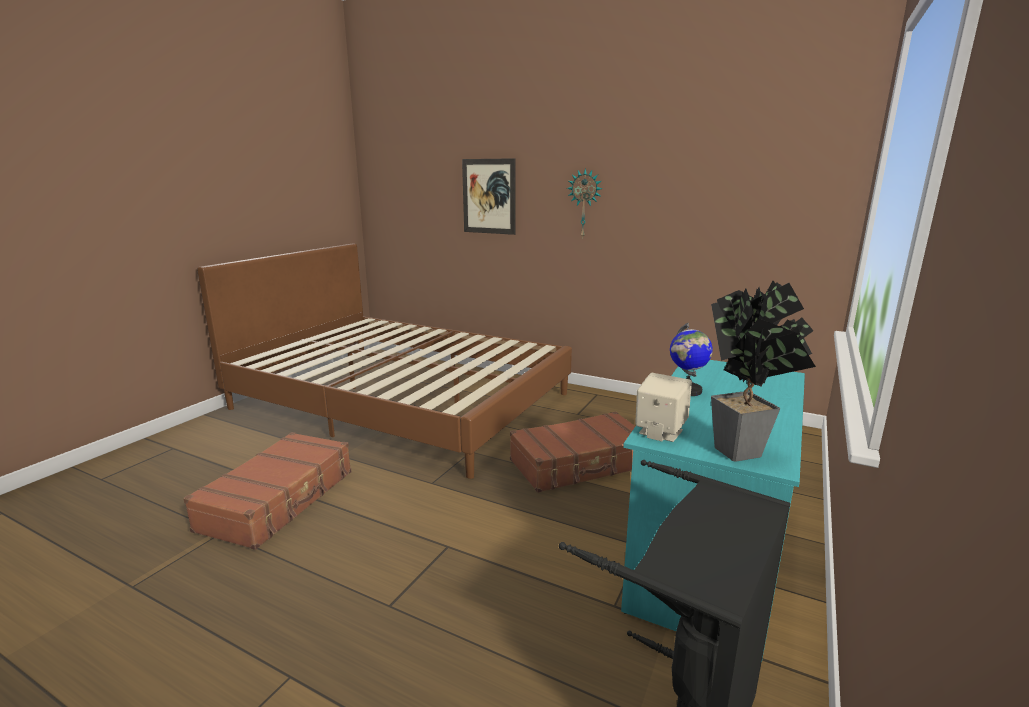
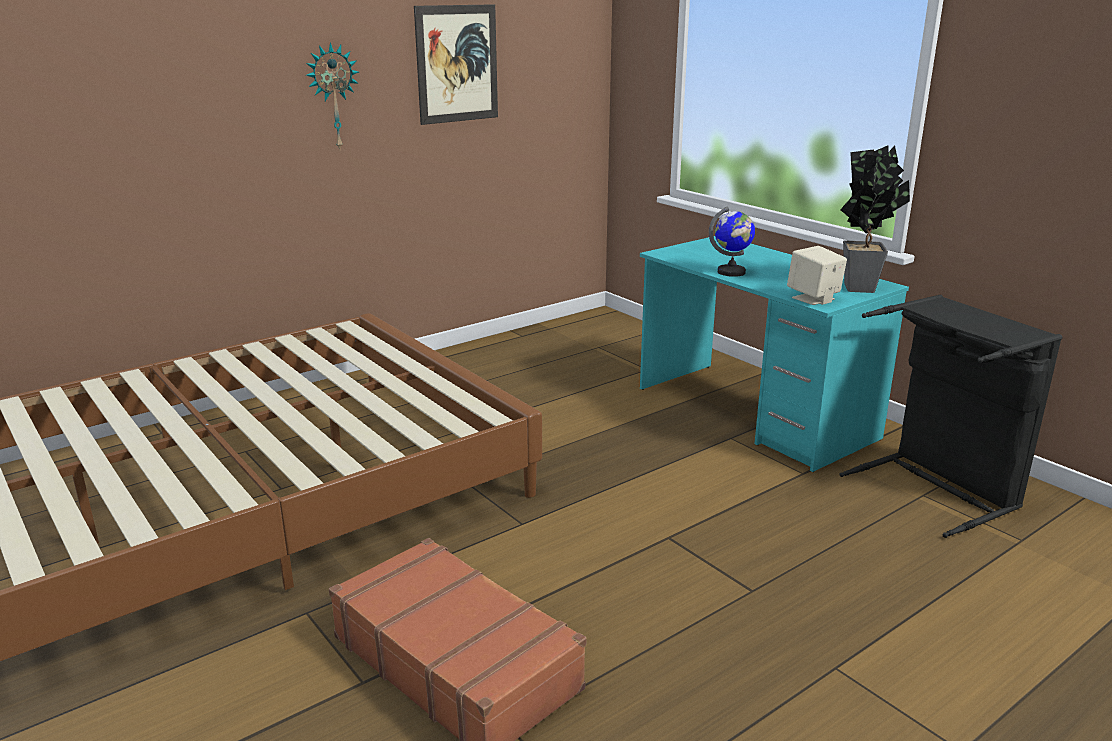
camera: 65 degrees left, 5 degrees up
(489, 196) = (156, 101): picture -> picture (457, 64)
(580, 464) = (564, 424): brown suitcase -> none

